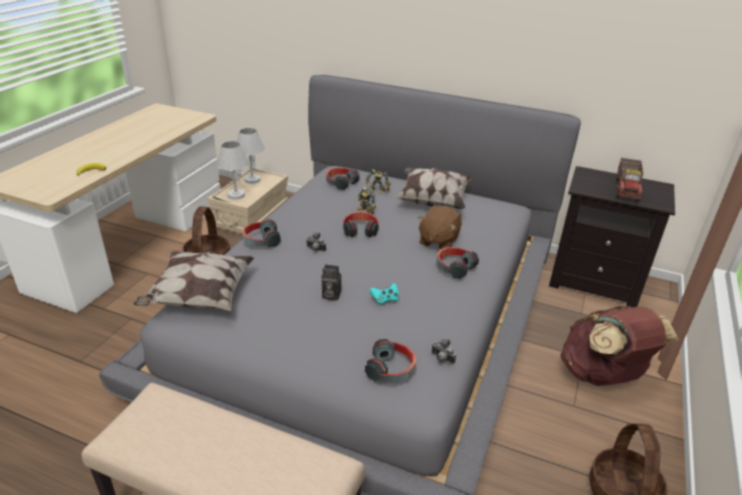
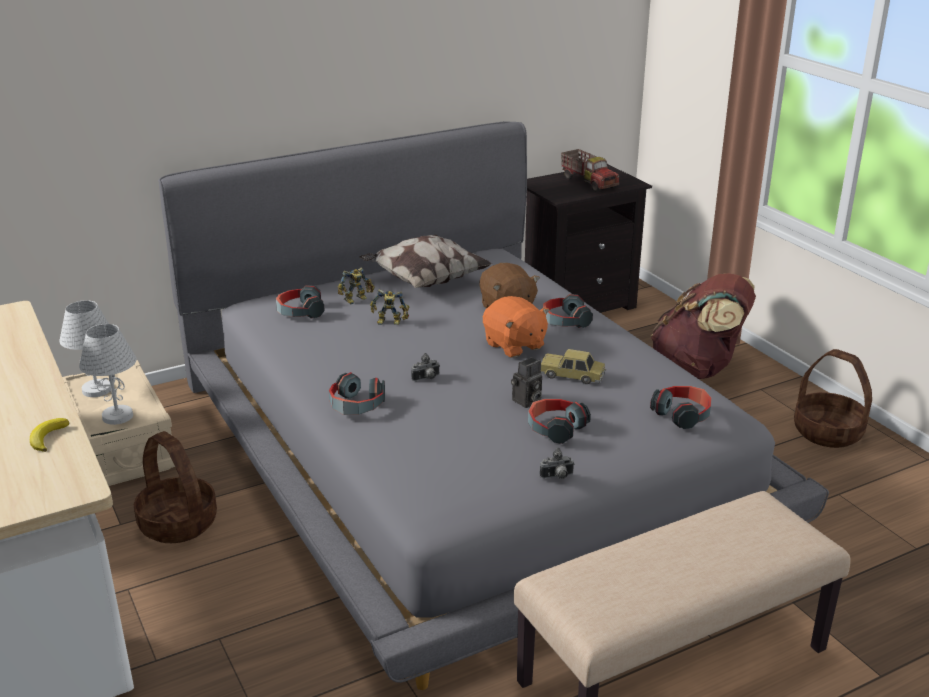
camera: 50 degrees left, 5 degrees down
(199, 297) = (421, 484): pillow -> none
(360, 230) = (425, 340): headphones -> headphones (555, 428)
(385, 299) = (572, 376): turquoise game controller -> toy car
(394, 262) = (514, 345): none -> orange plush toy
(441, 359) = (692, 385): camera -> camera (557, 477)

